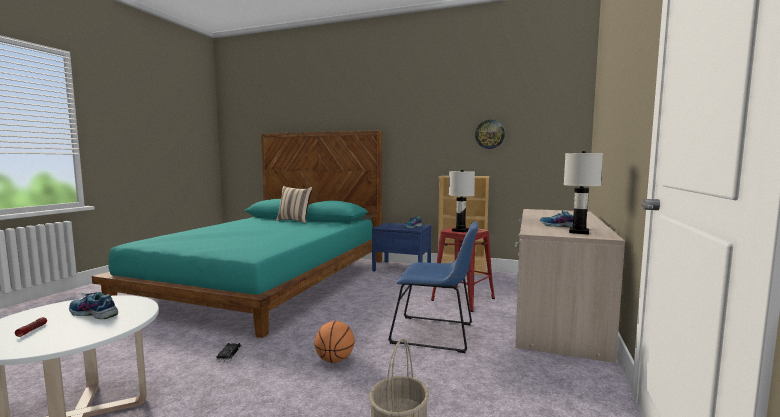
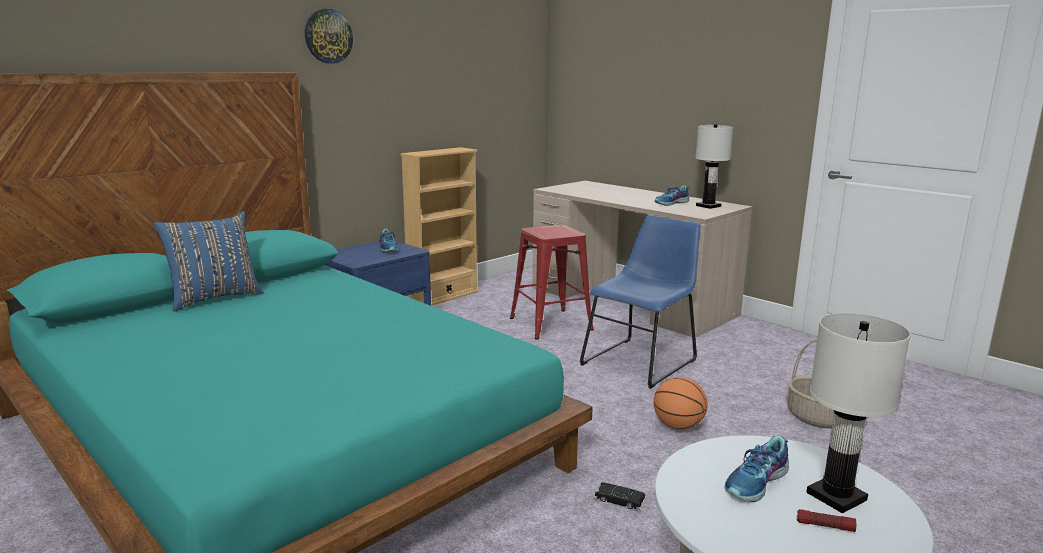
camera: 65 degrees left, 10 degrees up
(295, 221) = (214, 298): beige pillow -> blue pillow
(461, 230) = (555, 233): white table lamp -> white table lamp (836, 496)
(489, 134) = (454, 82): wall clock -> wall clock (328, 36)

